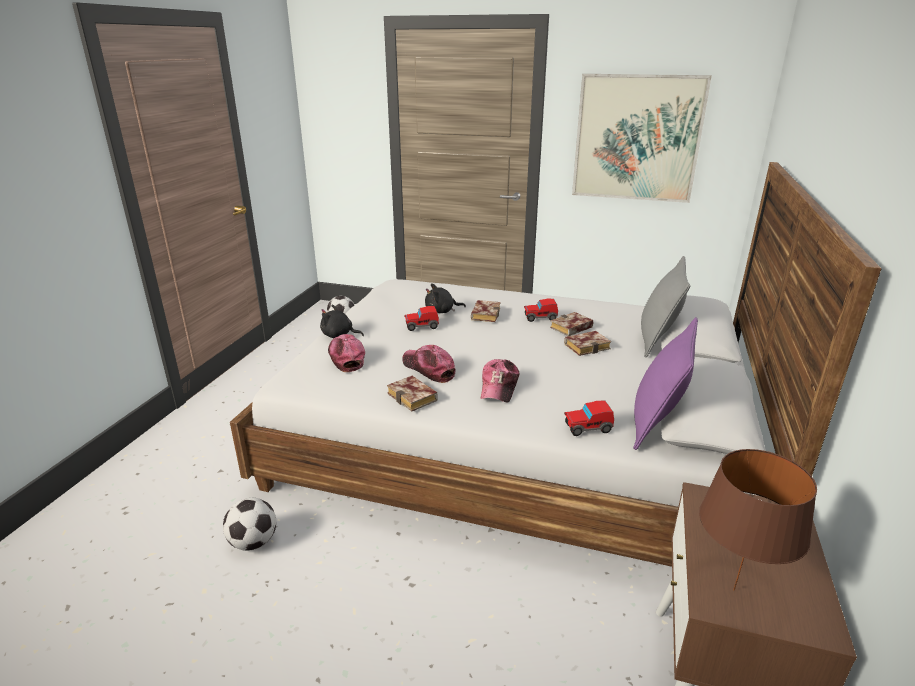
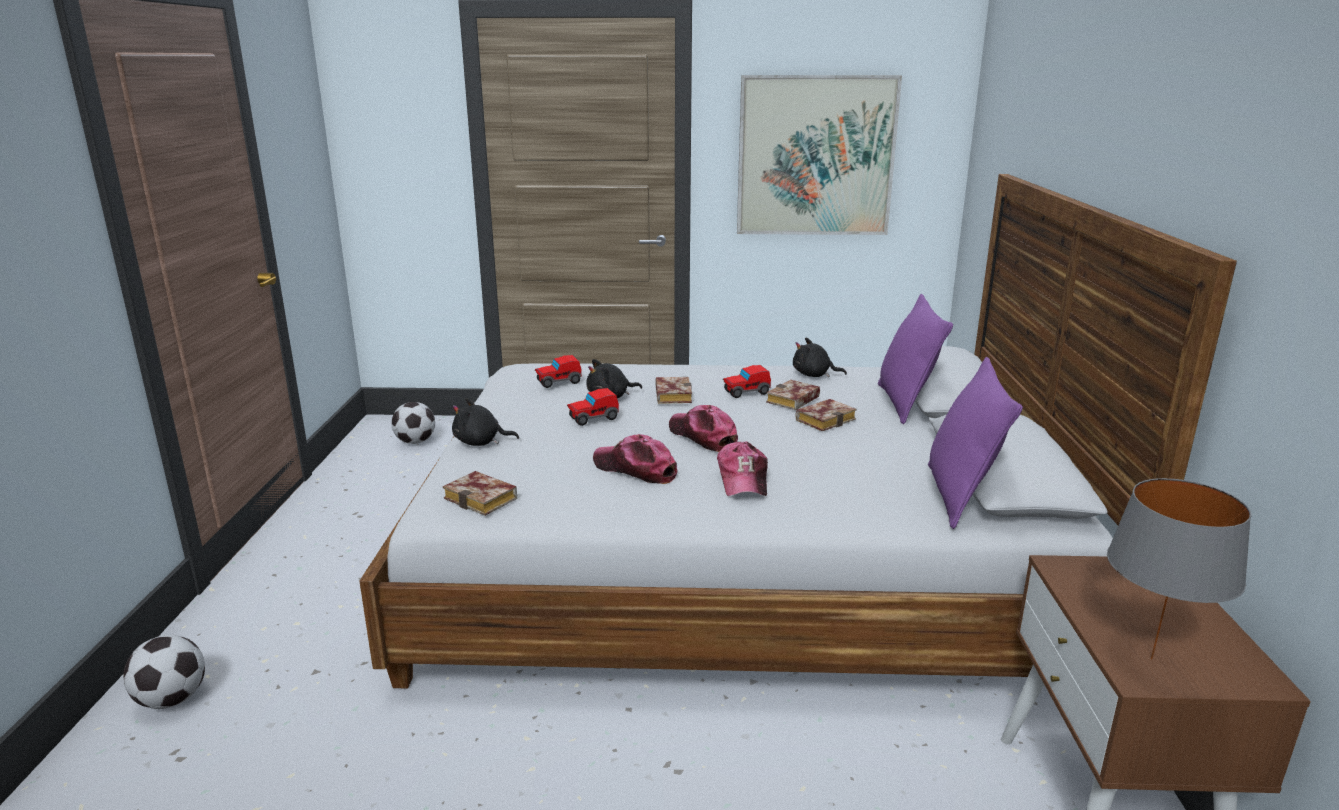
camera: 15 degrees left, 5 degrees down
(253, 542) = (416, 761): football -> football (171, 700)
(345, 357) = (508, 468): cap -> cap (703, 437)
(414, 398) = (638, 506): book -> book (484, 499)
(587, 428) = (882, 512): toy car -> toy car (558, 382)
(599, 309) = (814, 375): none -> black plush toy
(657, 340) = (905, 403): grey pillow -> purple pillow
(732, 589) = (1149, 658): brown table lamp -> grey table lamp

